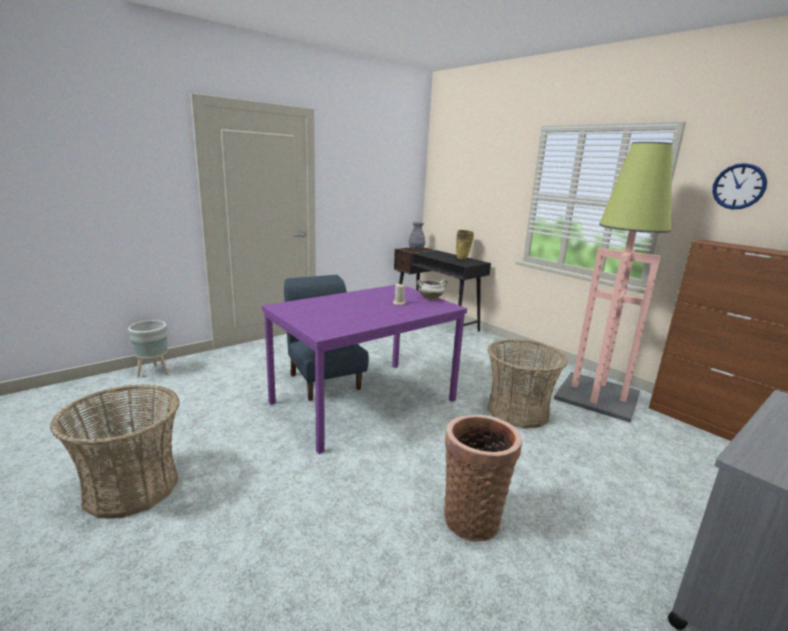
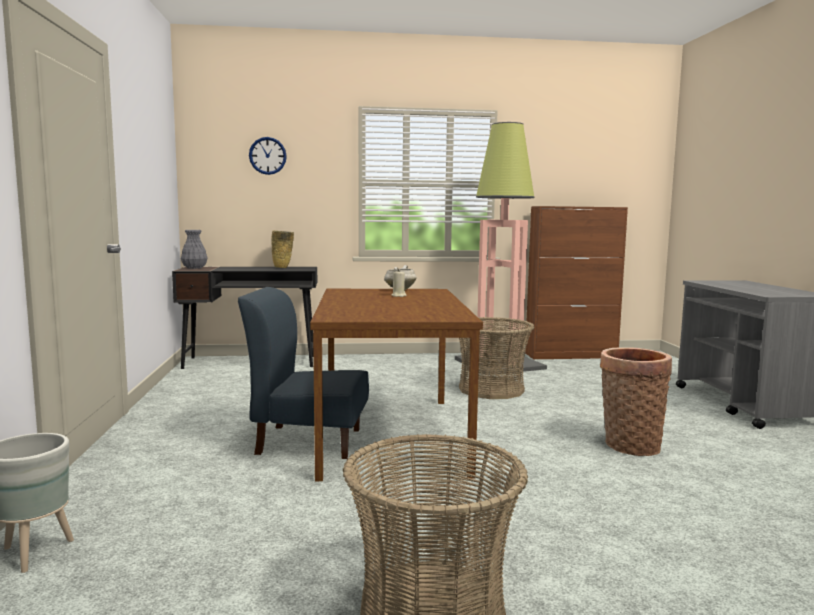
camera: 55 degrees left, 10 degrees down
(364, 400) = (389, 434): purple dining table -> brown dining table
(739, 186) = (544, 162): wall clock -> wall clock (267, 155)

